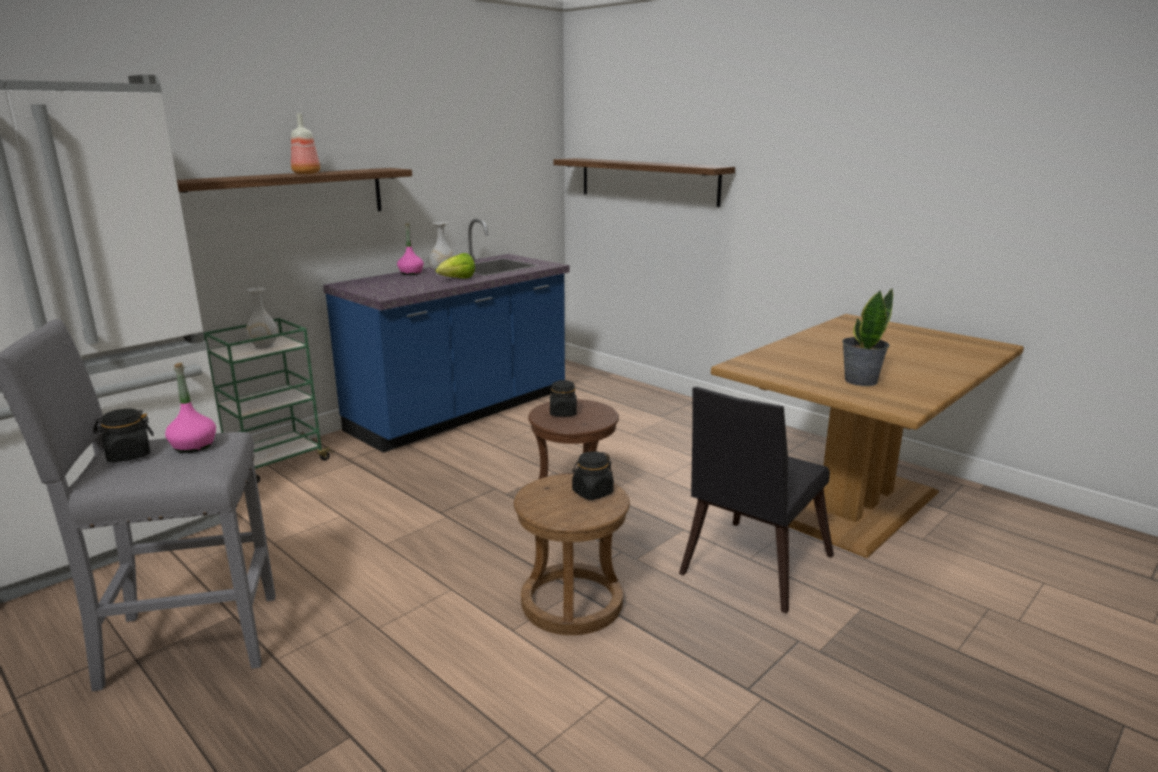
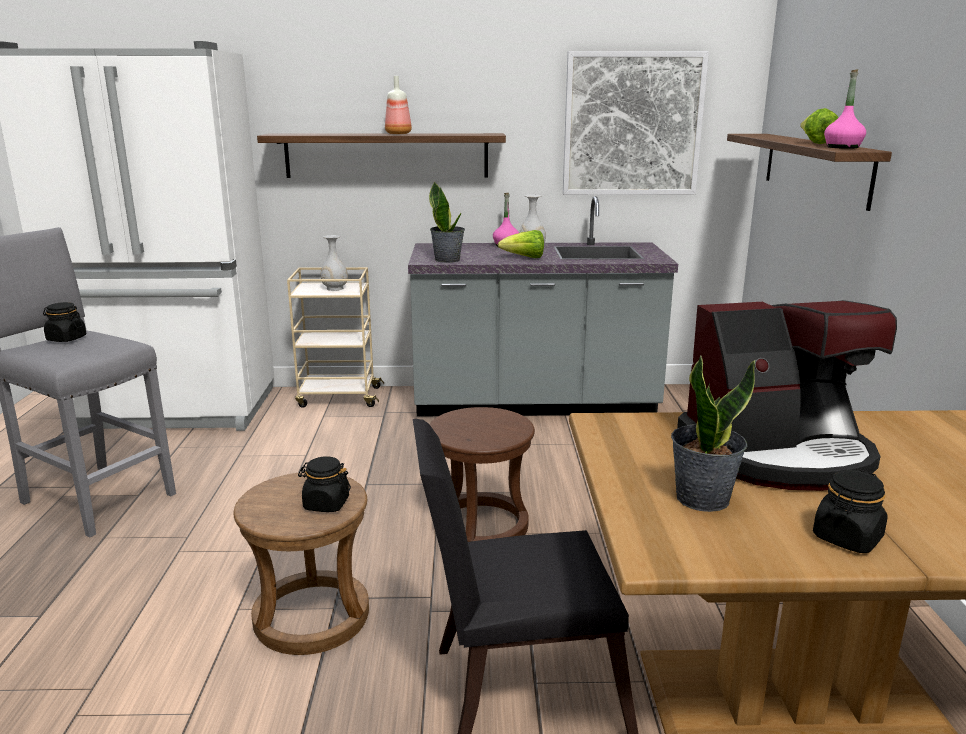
camera: 45 degrees right, 0 degrees up
(193, 446) = (99, 344): pink bottle -> pink bottle (842, 147)
(276, 464) = (338, 397): green cart -> beige cart
(401, 291) = (447, 260): none -> potted plant
(461, 412) = (534, 404): blue counter -> grey counter
(485, 155) = (632, 124): none -> picture
(563, 413) = (475, 422): black jar -> black jar (847, 538)
(662, 163) = (814, 143): none -> lettuce
(836, 353) = (778, 454): none -> coffee machine

